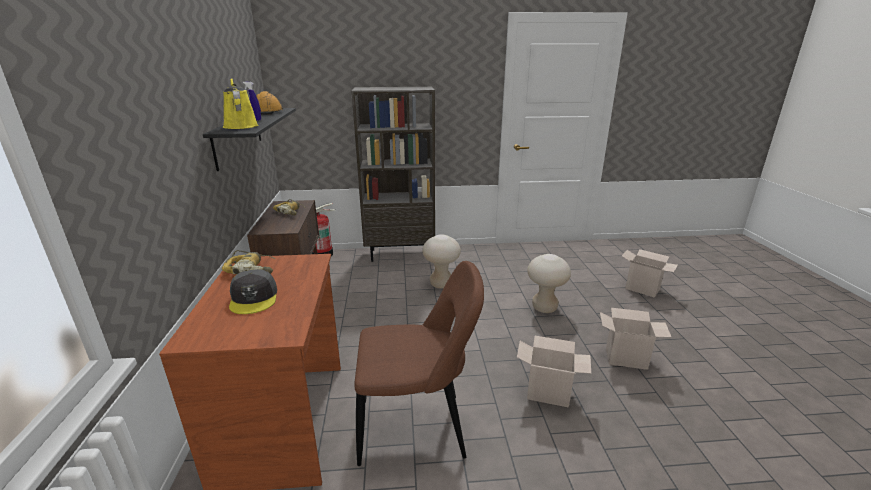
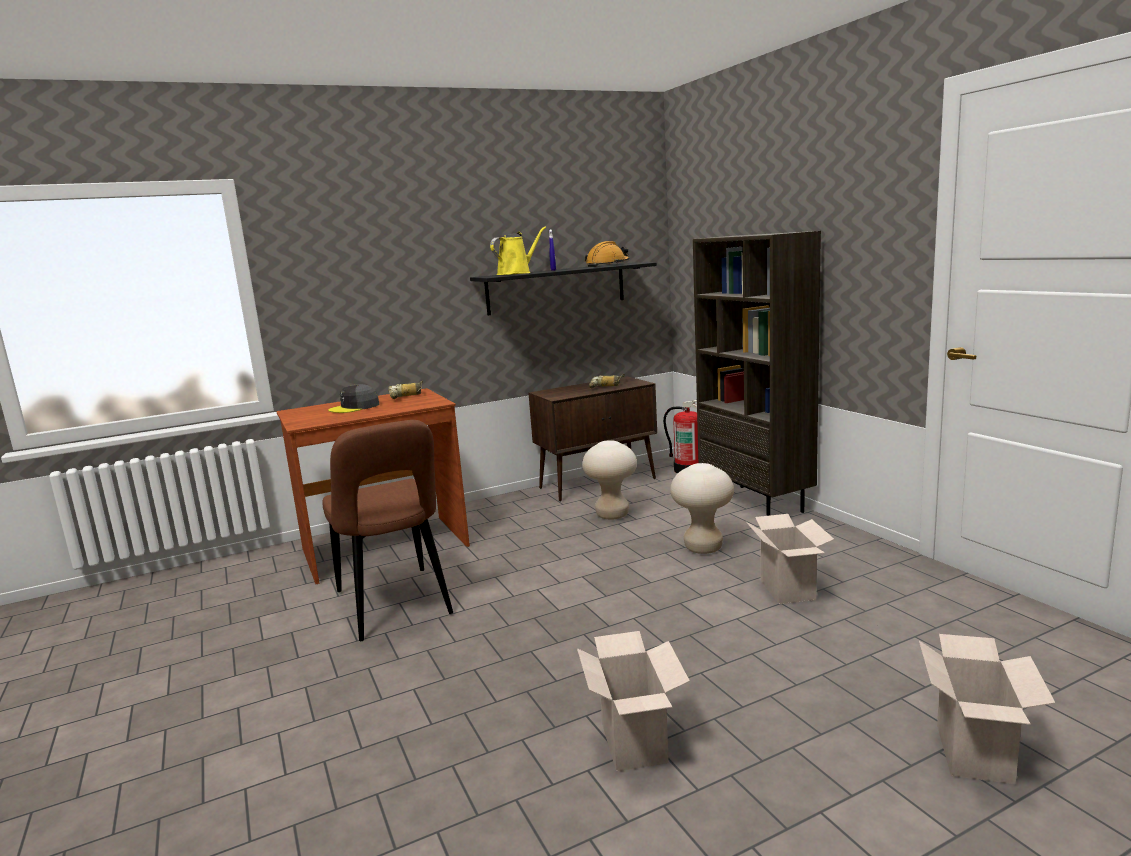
camera: 70 degrees right, 10 degrees down
(544, 308) = (728, 639): beige stool -> beige stool (612, 515)
(549, 392) = (495, 677): cardboard box -> cardboard box (789, 590)

